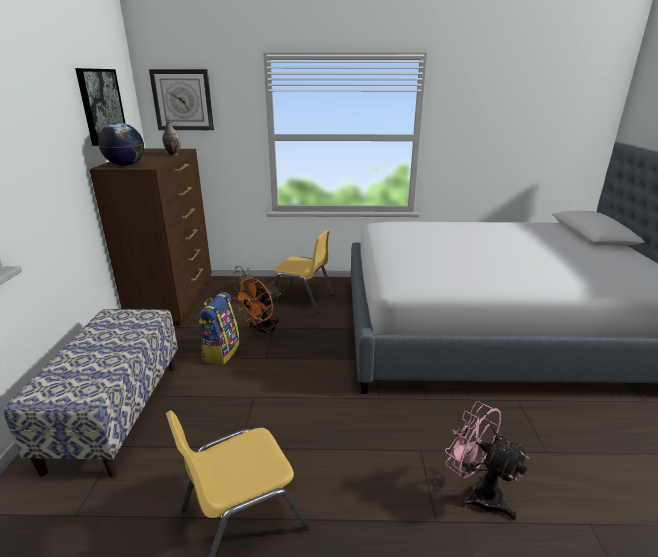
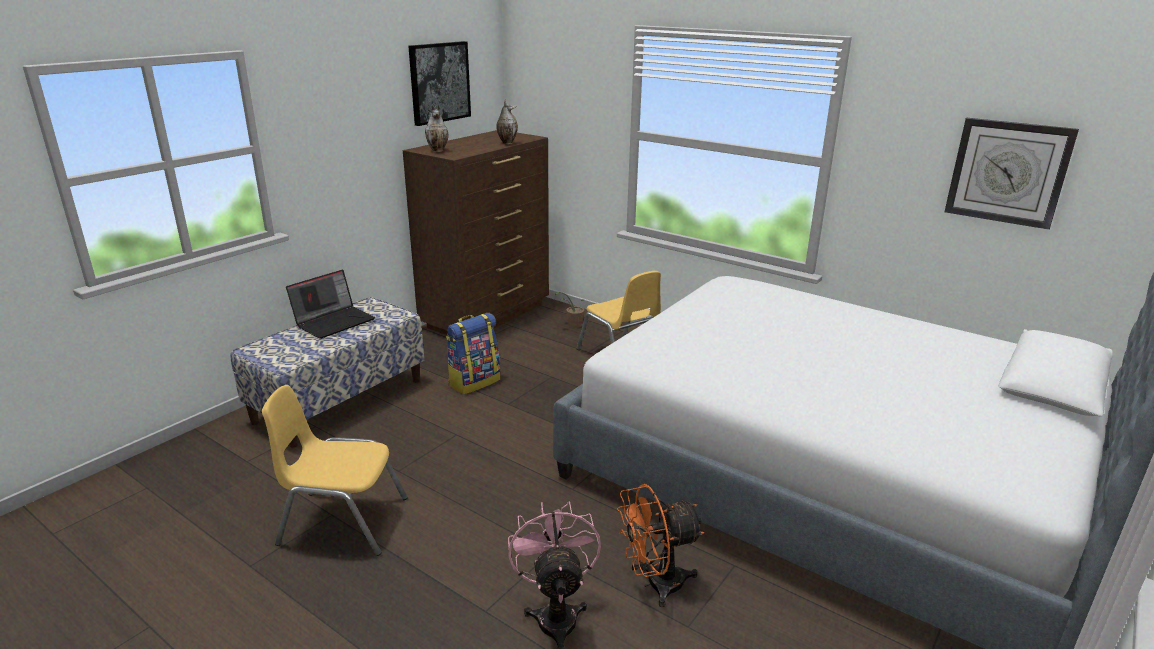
camera: 35 degrees right, 0 degrees up
(94, 340) = (334, 321): none -> laptop
(125, 165) = (438, 150): globe -> vase
(182, 100) = (545, 77): wall clock -> wall clock (1008, 172)
(262, 331) = (536, 375): orange fan -> orange fan (655, 584)

